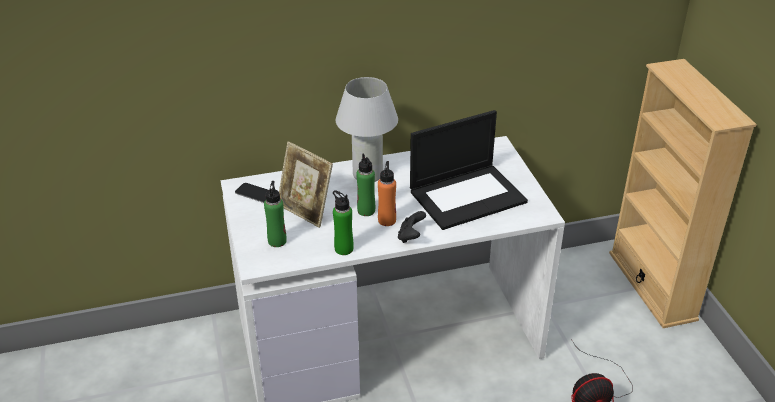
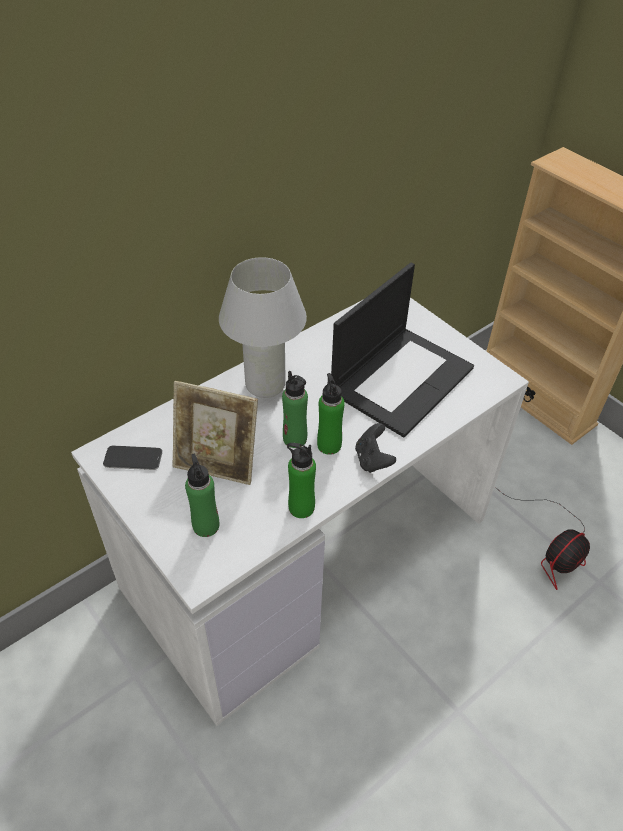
camera: 25 degrees left, 10 degrees up
(387, 220) = (329, 445): orange bottle -> green bottle

